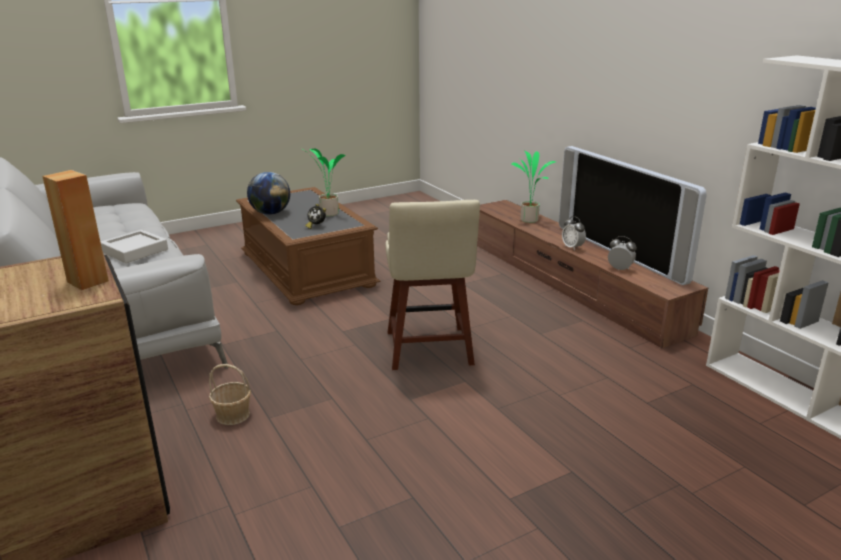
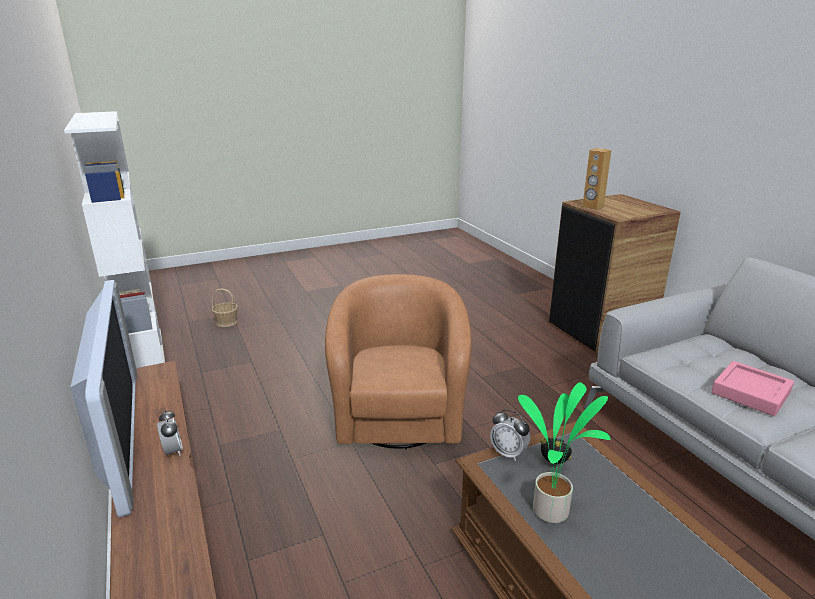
camera: 175 degrees left, 0 degrees up
(135, 251) = (750, 393): grey tray -> pink tray
(233, 415) = (550, 369): basket -> basket (226, 322)
(270, 213) = (667, 522): globe -> none
(429, 350) = (399, 415): beige stool -> brown armchair
(530, 220) = (155, 553): potted plant -> none
(620, 269) = (165, 403): alarm clock -> alarm clock (508, 453)

